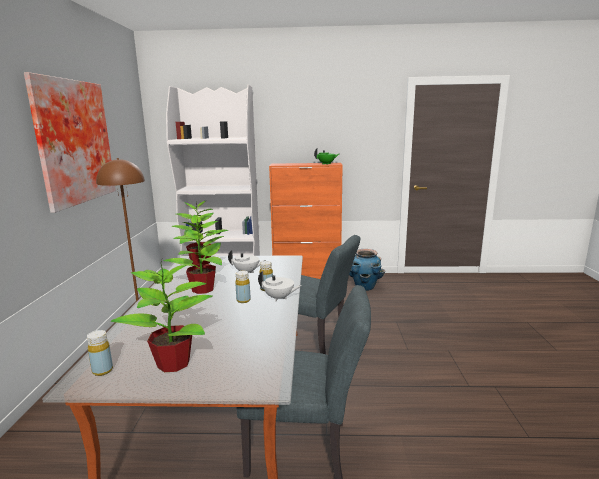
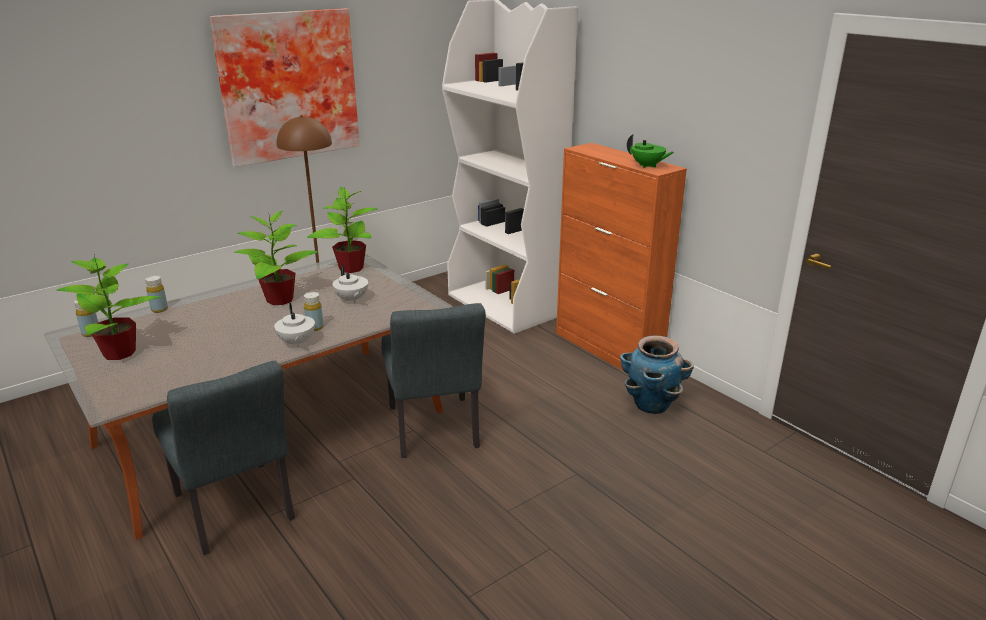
camera: 50 degrees right, 10 degrees up
(243, 300) = (272, 328): yellow bottle -> yellow bottle (159, 309)

